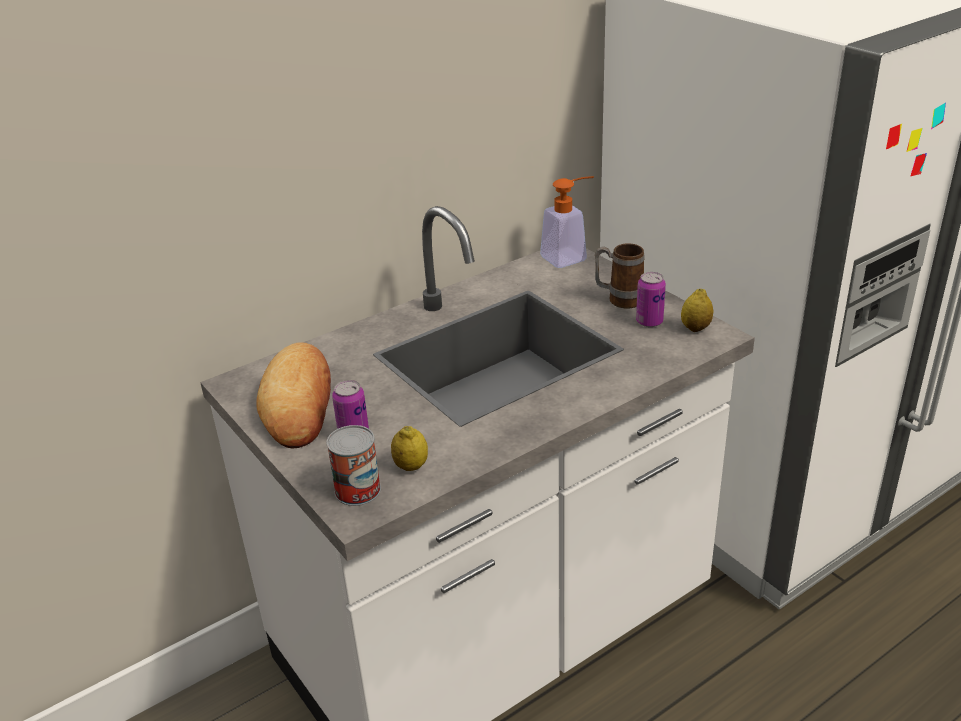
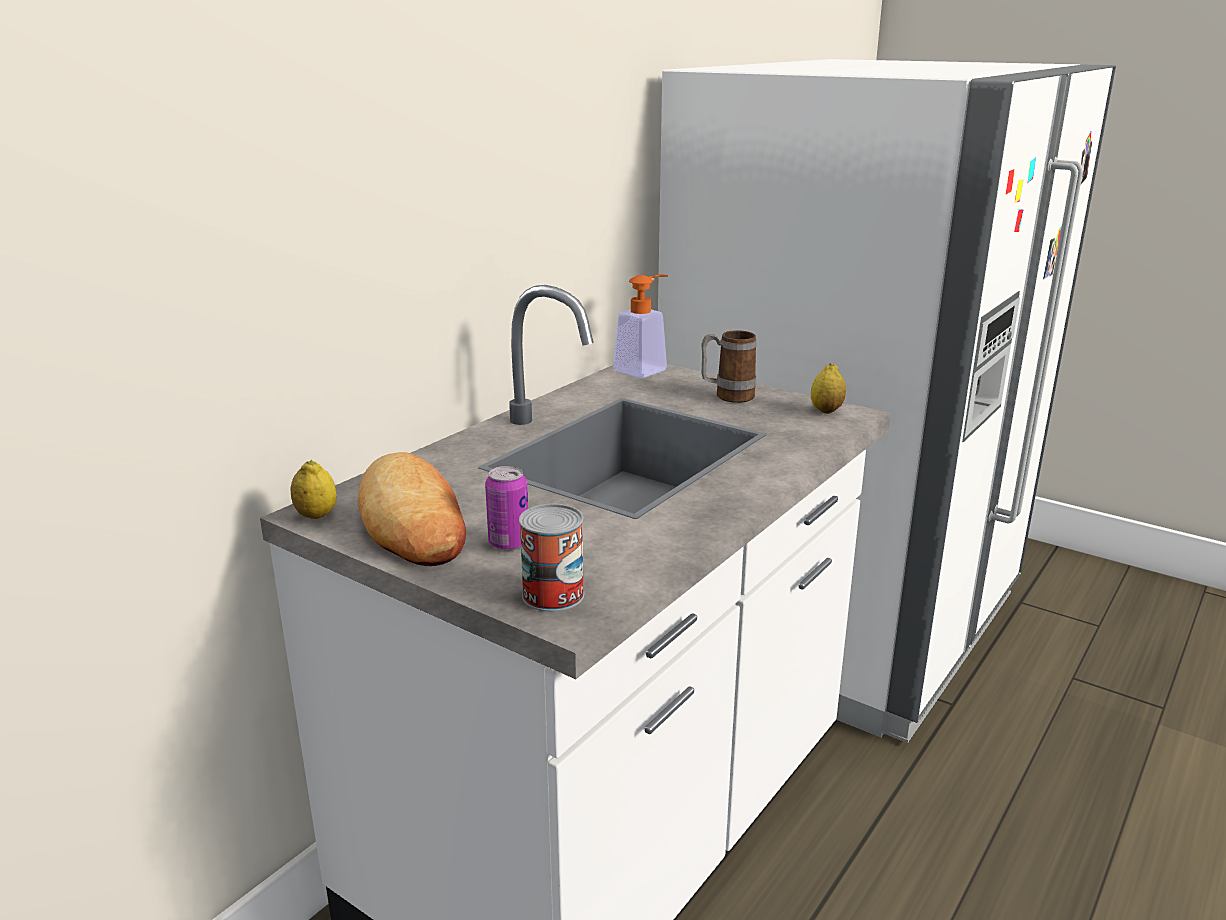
camera: 20 degrees left, 10 degrees down
(411, 466) = (604, 562): lemon -> lemon (316, 516)
(649, 322) = (774, 410): can -> none

